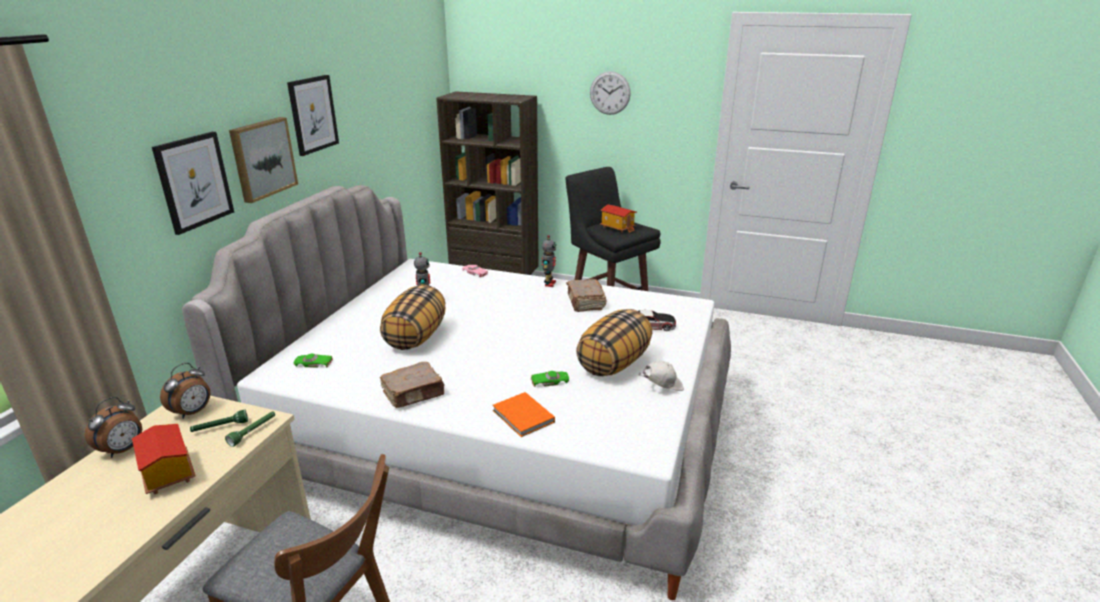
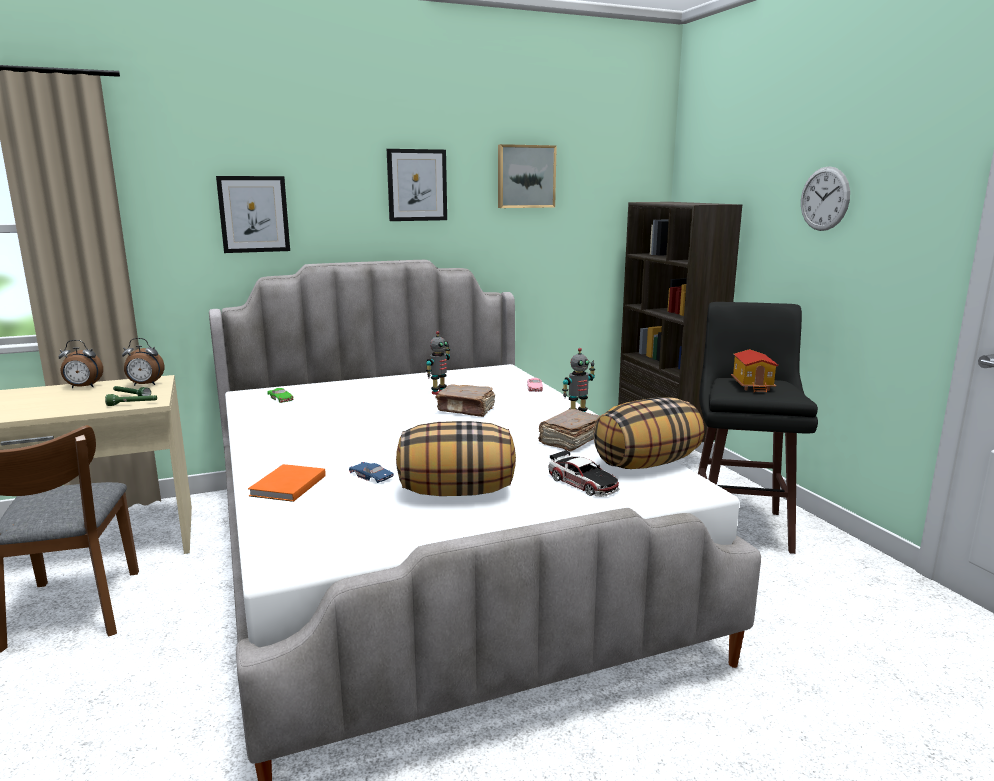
camera: 50 degrees right, 10 degrees down
(167, 474) = (60, 404): toy house -> none
(262, 158) = (338, 212): picture -> picture (525, 176)
(414, 394) = (275, 438): brown book -> brown book (466, 410)
(415, 337) = (372, 409): pillow -> pillow (646, 463)
(550, 381) = (371, 476): green toy car -> blue toy car
(661, 386) = (445, 530): white cap -> none

